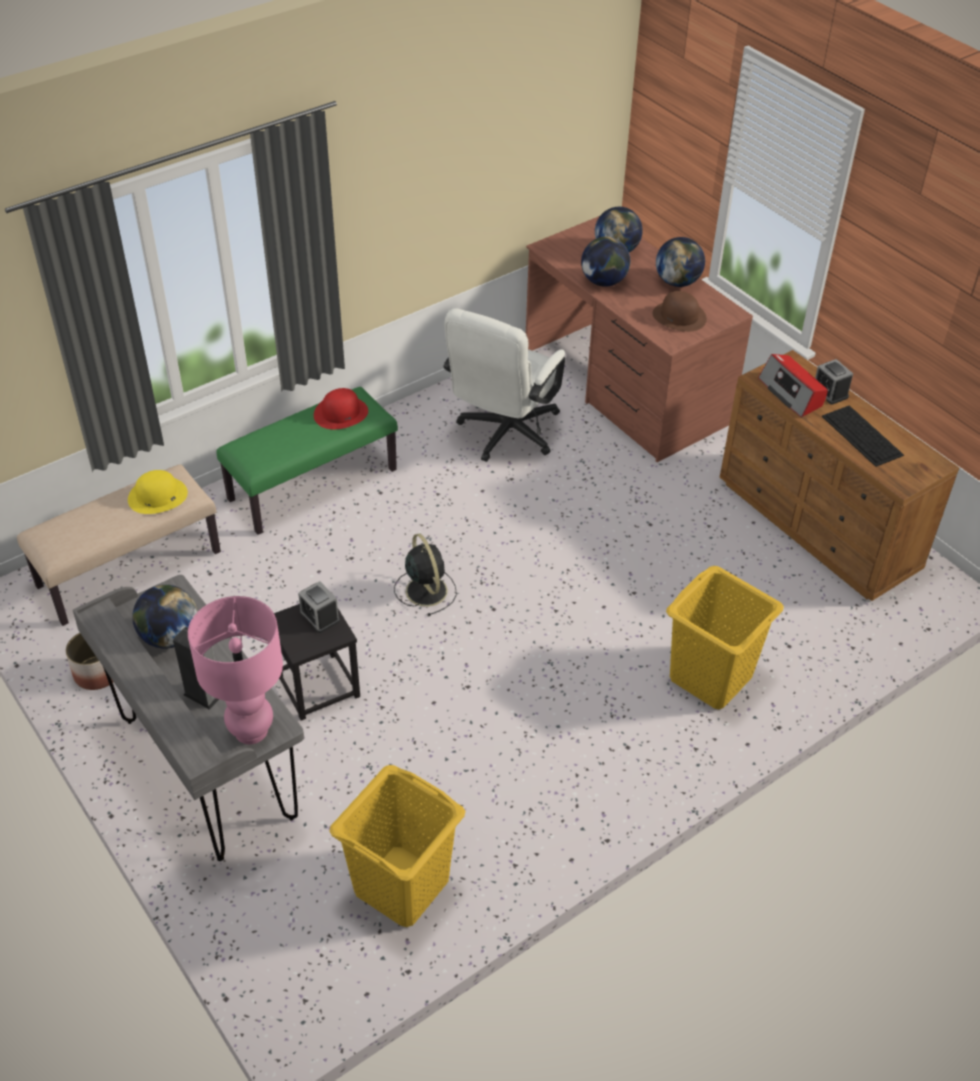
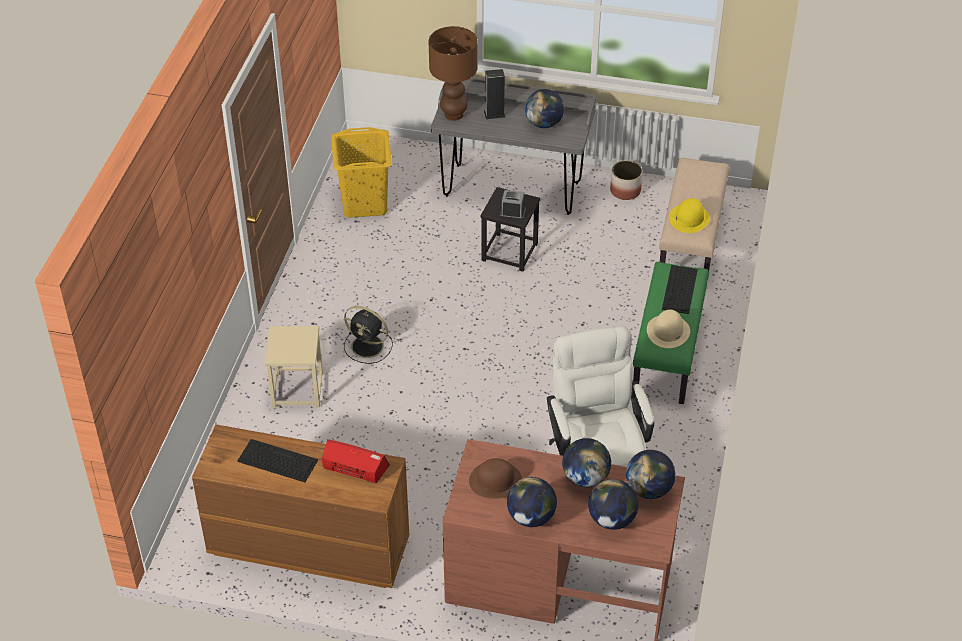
camera: 140 degrees right, 0 degrees up
(250, 730) = (454, 114): pink table lamp -> brown table lamp
(275, 439) = (680, 289): none -> keyboard
(341, 413) = (668, 331): red hat -> beige hat
(425, 589) = (516, 334): black fan -> black fan (369, 346)
(564, 252) = (649, 489): none -> globe
(710, 676) = (298, 390): yellow laundry basket -> beige stool
(829, 392) = (328, 486): alarm clock -> none

